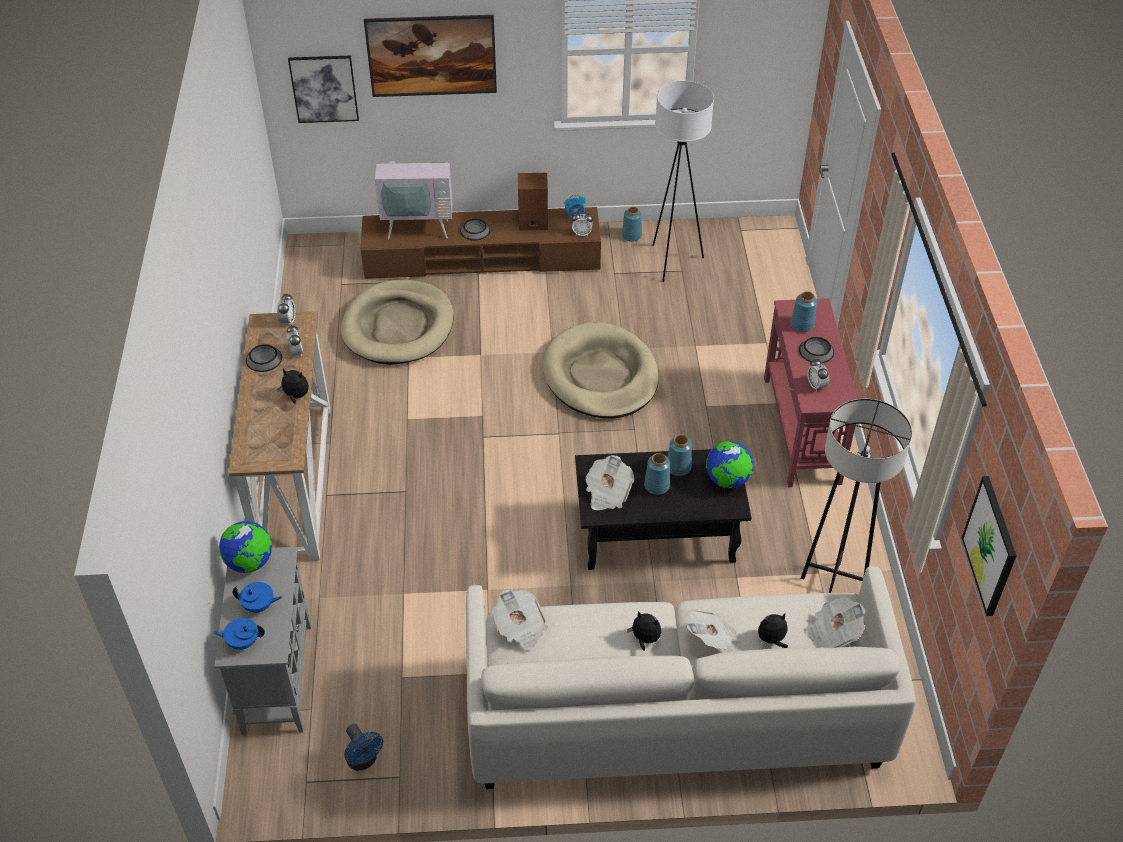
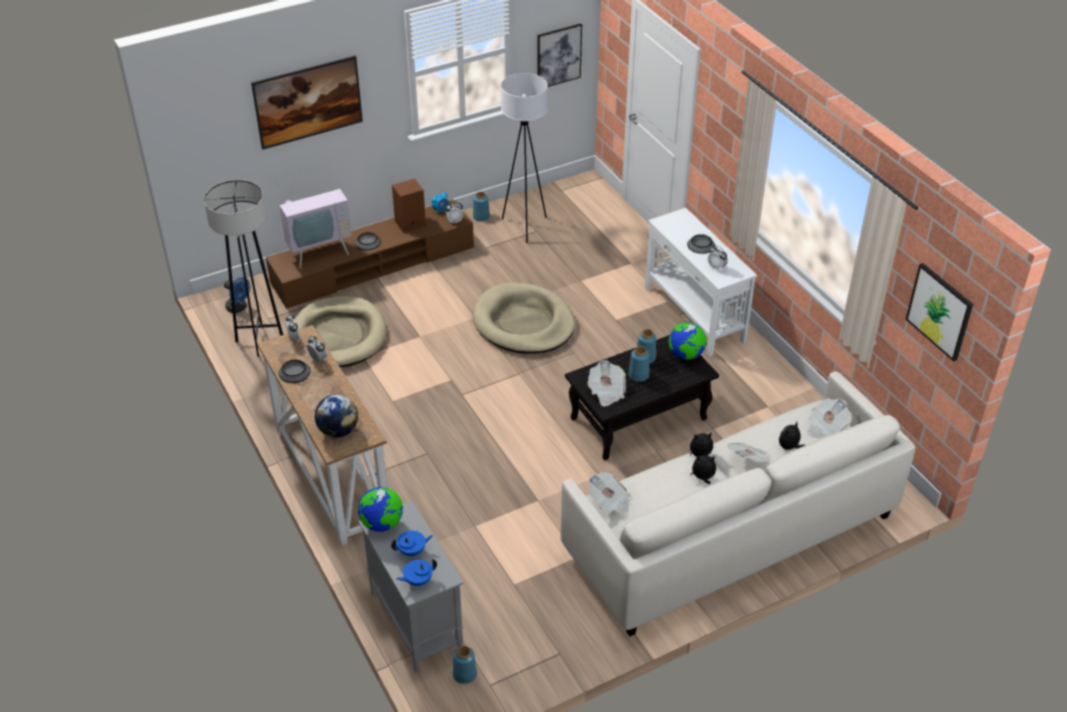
camera: 25 degrees left, 5 degrees down
(263, 441) = (338, 431): none -> globe
(296, 396) = (341, 390): plush toy -> plush toy (700, 455)
(324, 88) = (221, 152): picture -> picture (558, 56)
(364, 761) = (524, 653): blue fan -> blue fan (239, 308)
(801, 430) = (694, 315): red console table -> white console table
(802, 324) = (679, 230): blue vase -> blue vase (465, 674)
(832, 586) = (782, 412): grey floor lamp -> grey floor lamp (259, 340)

